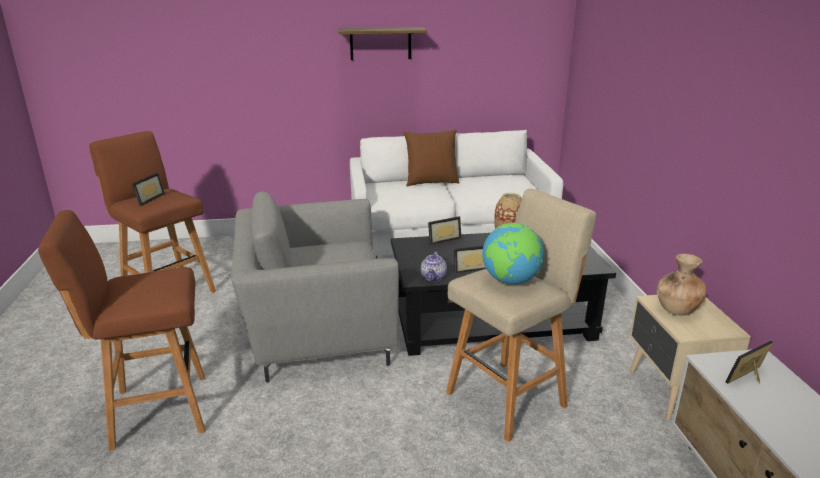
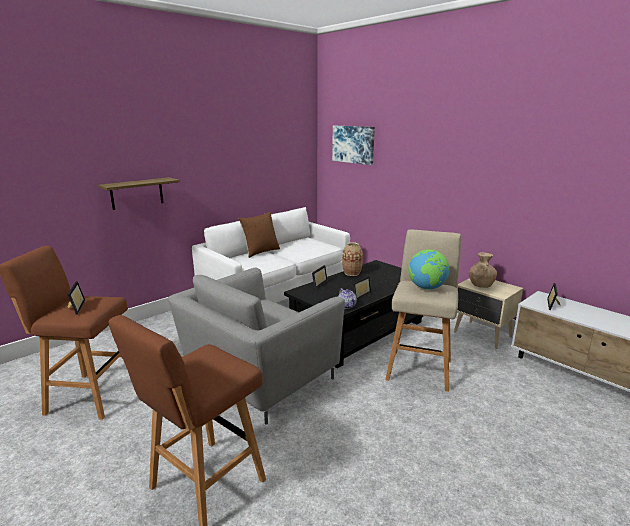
camera: 35 degrees left, 5 degrees down
(380, 43) = (206, 155): shelf -> shelf (137, 193)
(603, 41) = (353, 144): none -> picture

